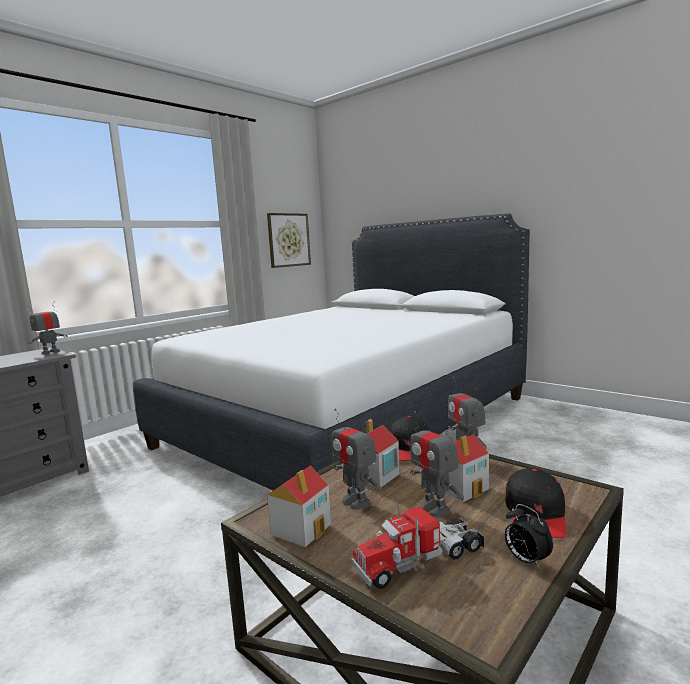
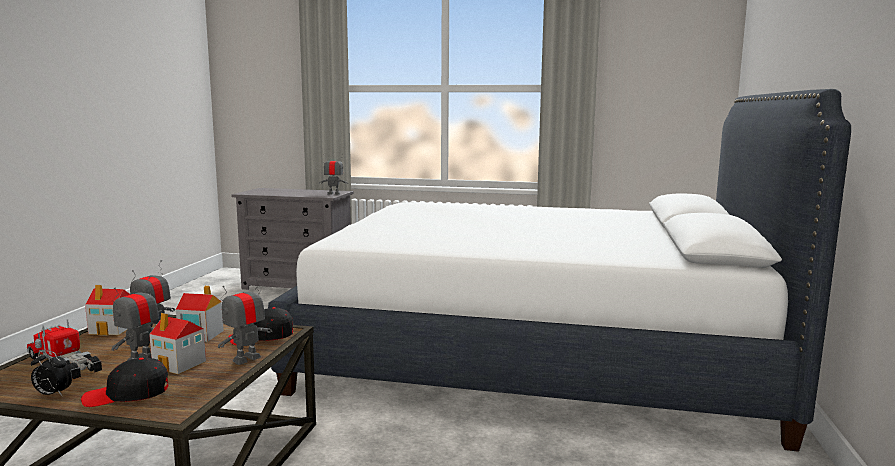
camera: 60 degrees right, 0 degrees up
(289, 240) = (662, 110): picture -> none
(526, 560) = (52, 394): alarm clock -> alarm clock turned 105 degrees counterclockwise

